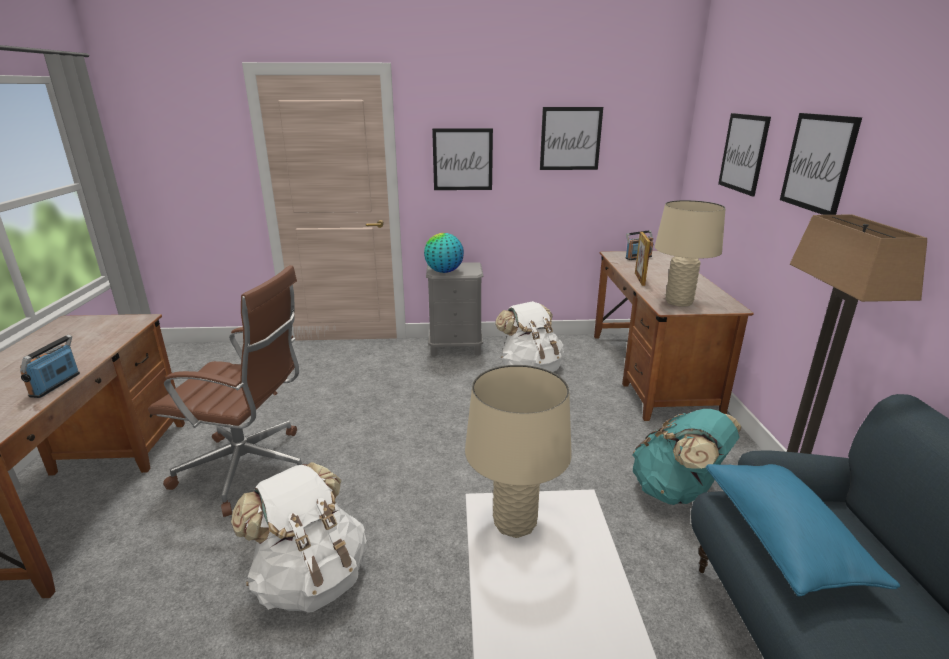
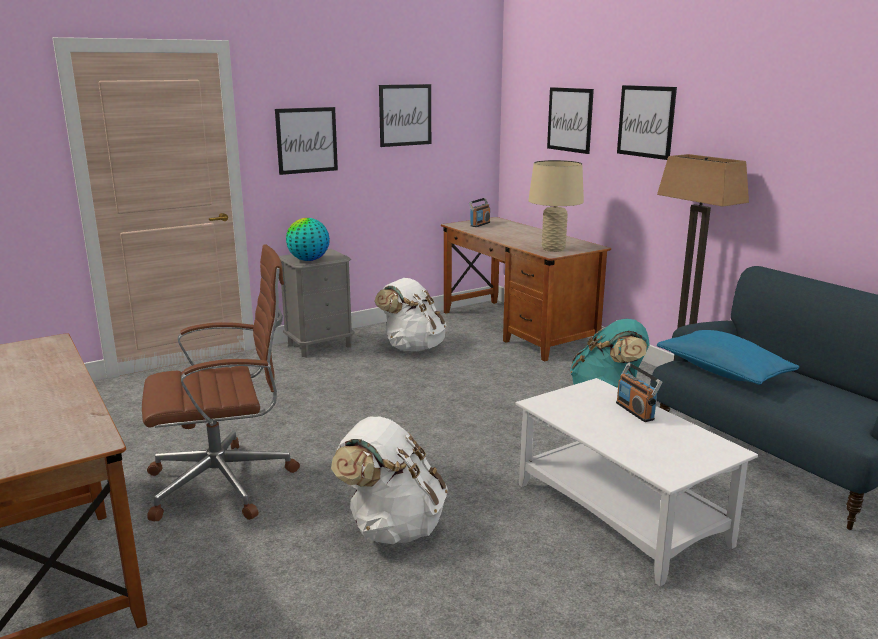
camera: 30 degrees left, 5 degrees down
(56, 385) = (79, 398): radio -> radio (635, 411)
(515, 523) = (569, 405): beige table lamp -> none
(639, 279) = (503, 238): picture frame -> none

